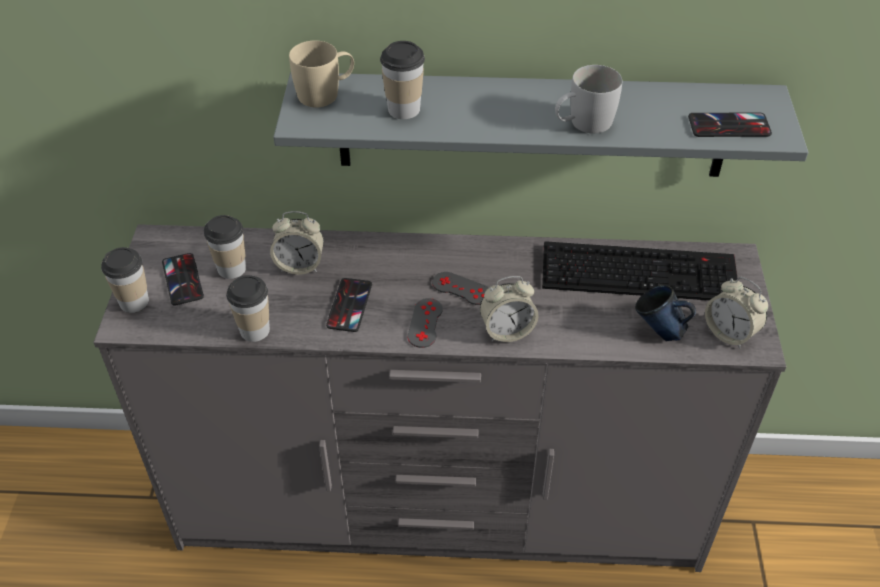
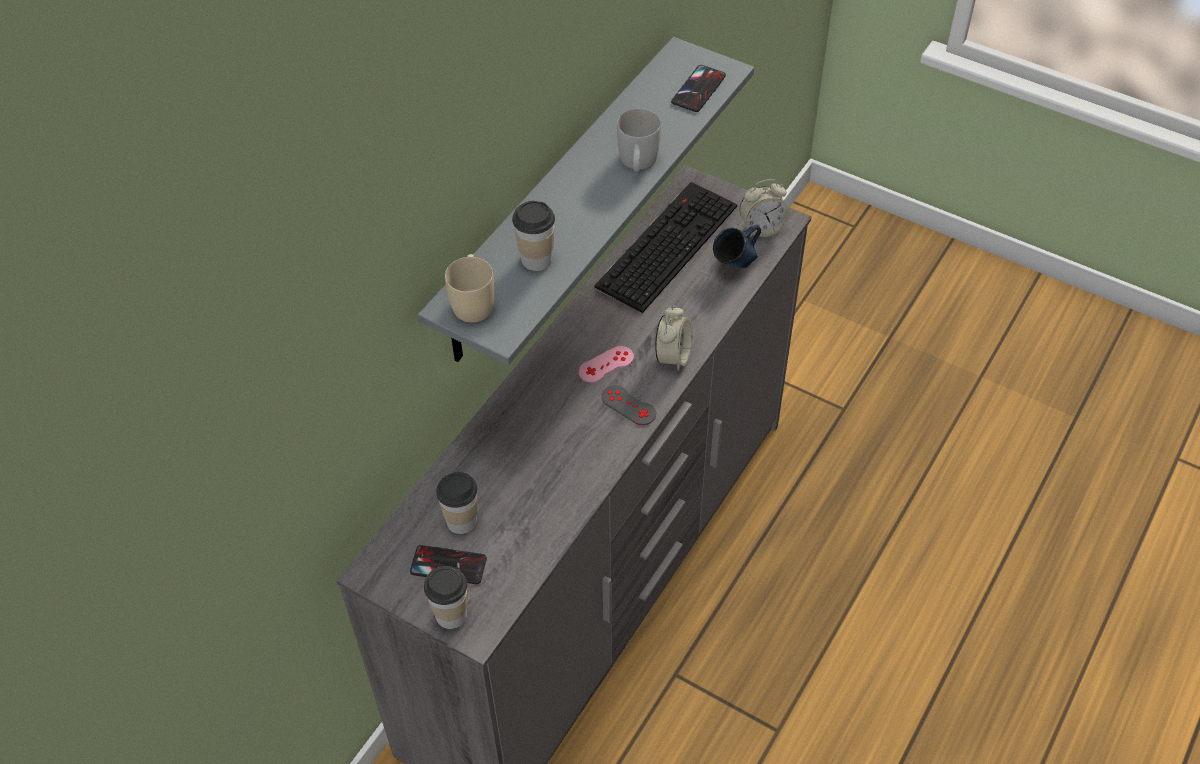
camera: 60 degrees left, 5 degrees up
(254, 330) = (555, 530): cup -> none
(300, 265) = (495, 466): alarm clock -> none
(349, 305) = (572, 449): phone -> none
(461, 289) = (606, 364): grey game controller -> pink game controller

